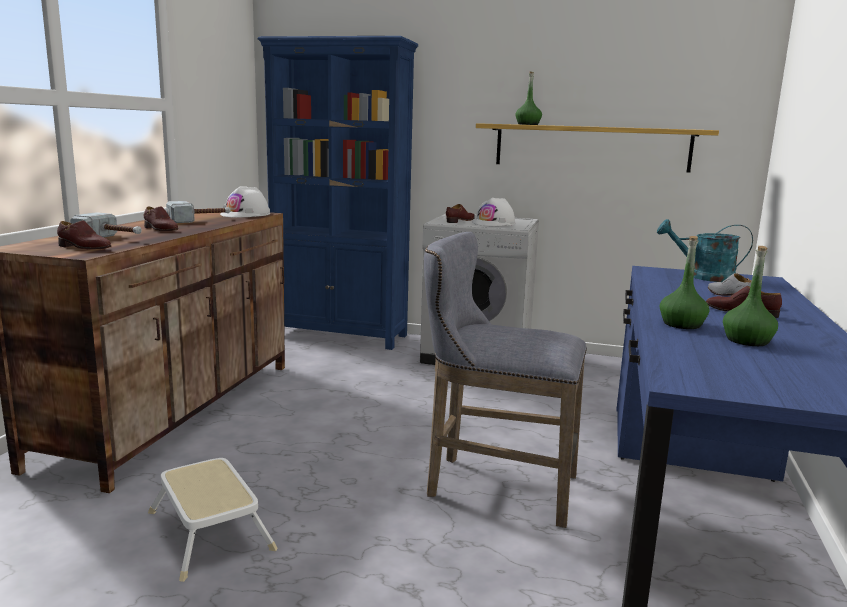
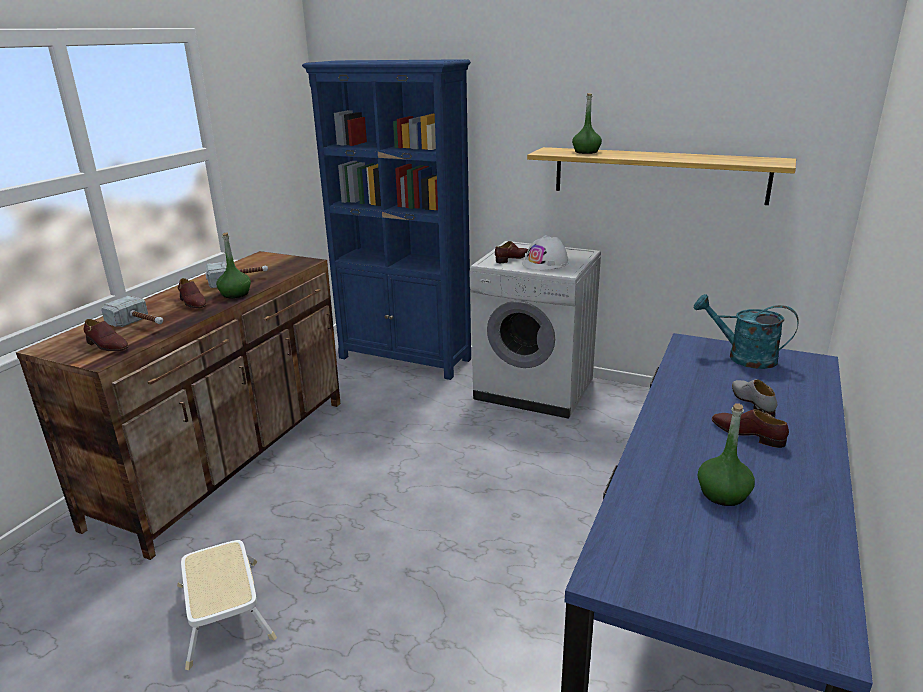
camera: 10 degrees right, 10 degrees up
(245, 214) = (288, 265): white hard hat -> none
(493, 486) = (497, 571): grey stool -> none
(682, 324) = (666, 459): green bottle -> green bottle (235, 294)

